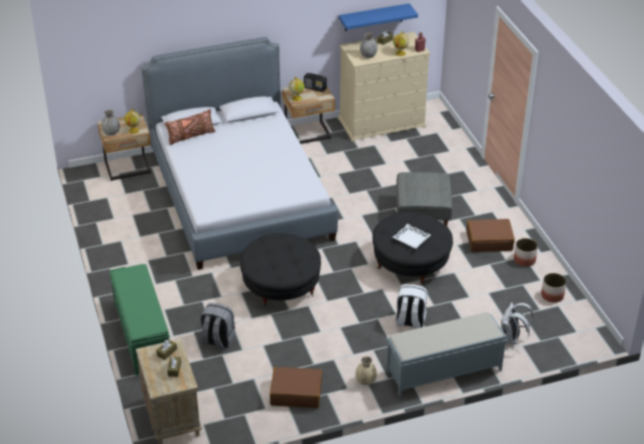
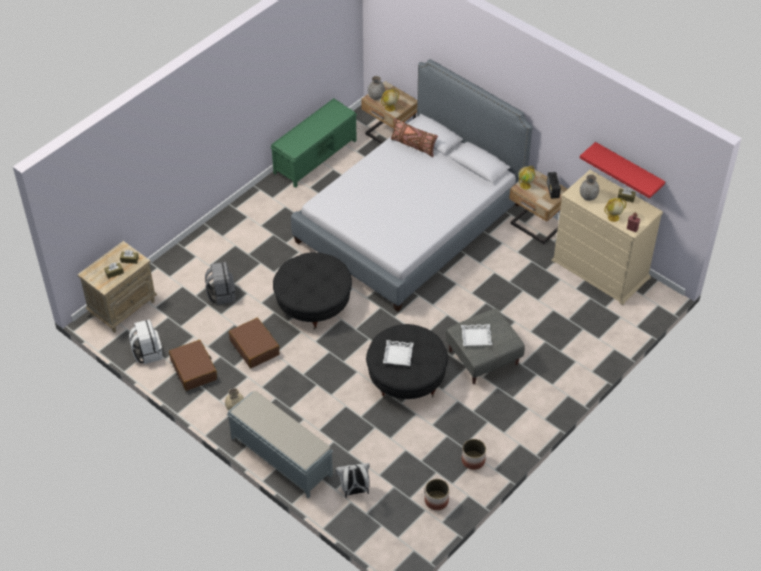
camera: 60 degrees right, 10 degrees up
(142, 334) = (199, 246): green bench -> green bench (315, 156)
(374, 17) = (628, 169): blue shelf -> red shelf
(410, 321) = (328, 408): white backpack -> white backpack (147, 353)
(423, 192) = (476, 337): none -> white tray
(489, 241) = (481, 423): brown suitcase -> brown suitcase (255, 347)

